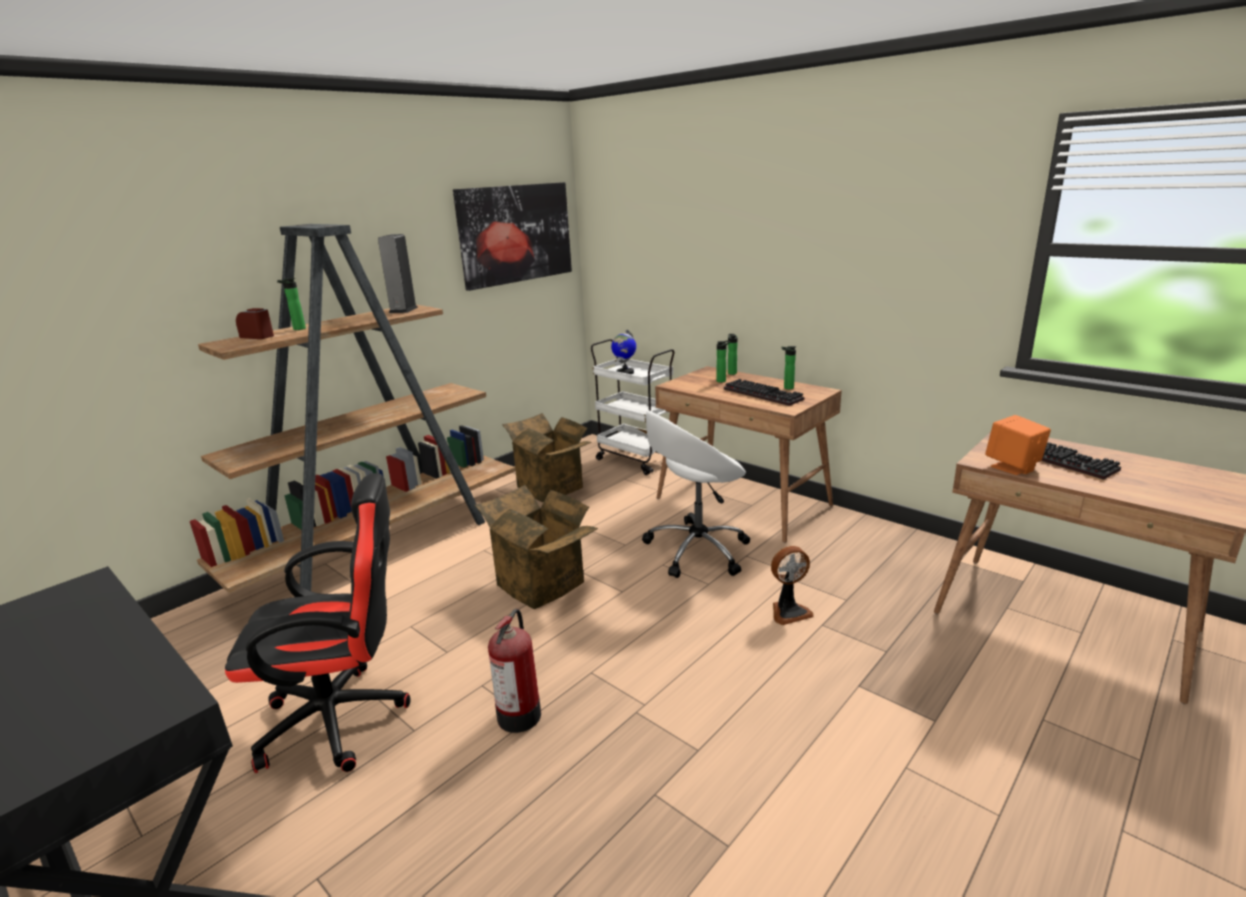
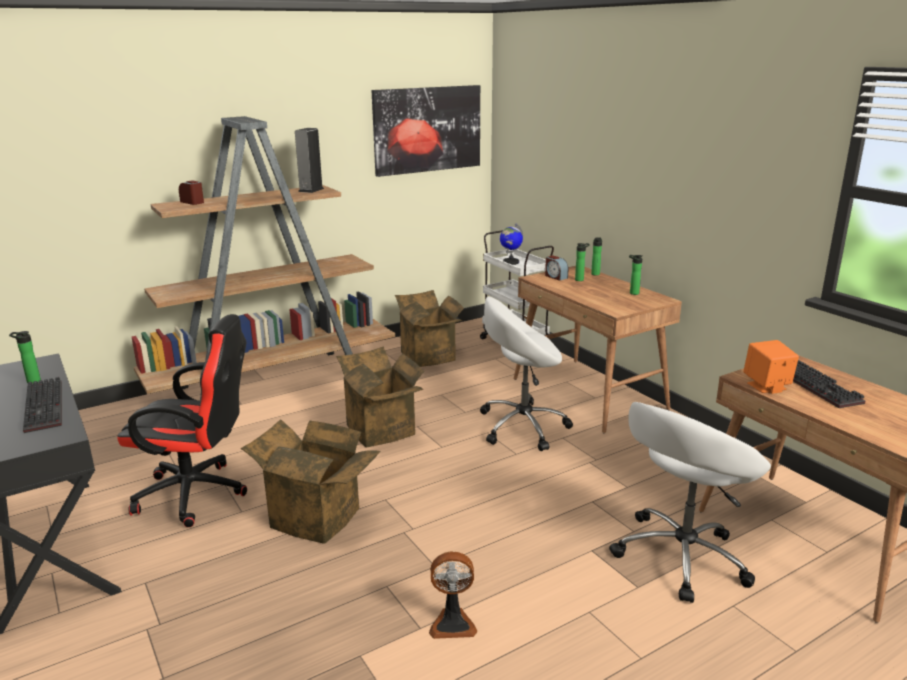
camera: 15 degrees right, 0 degrees up
(297, 329) = (223, 199): bottle -> bottle (31, 381)
(520, 713) = (319, 516): fire extinguisher -> cardboard box
(694, 381) = (555, 277): none -> alarm clock
(765, 394) = (607, 296): keyboard -> keyboard (46, 407)
(788, 611) = (570, 486): fan -> fan (452, 623)
(953, 674) = (679, 559): none -> white office chair

